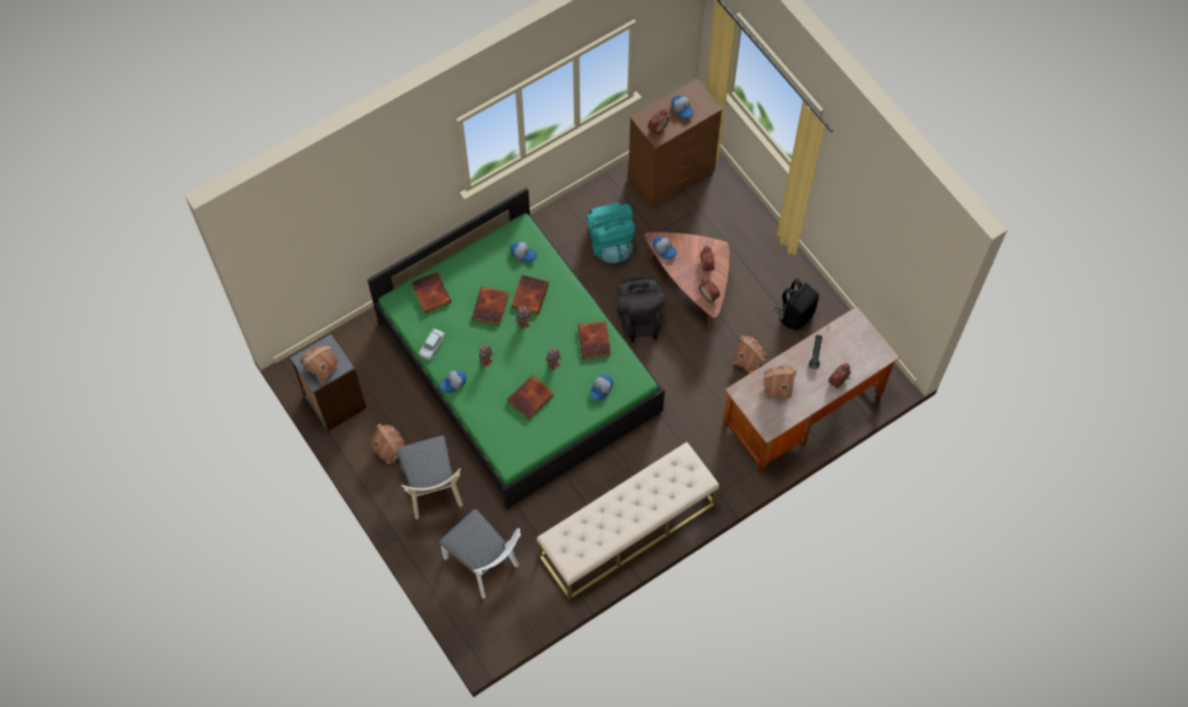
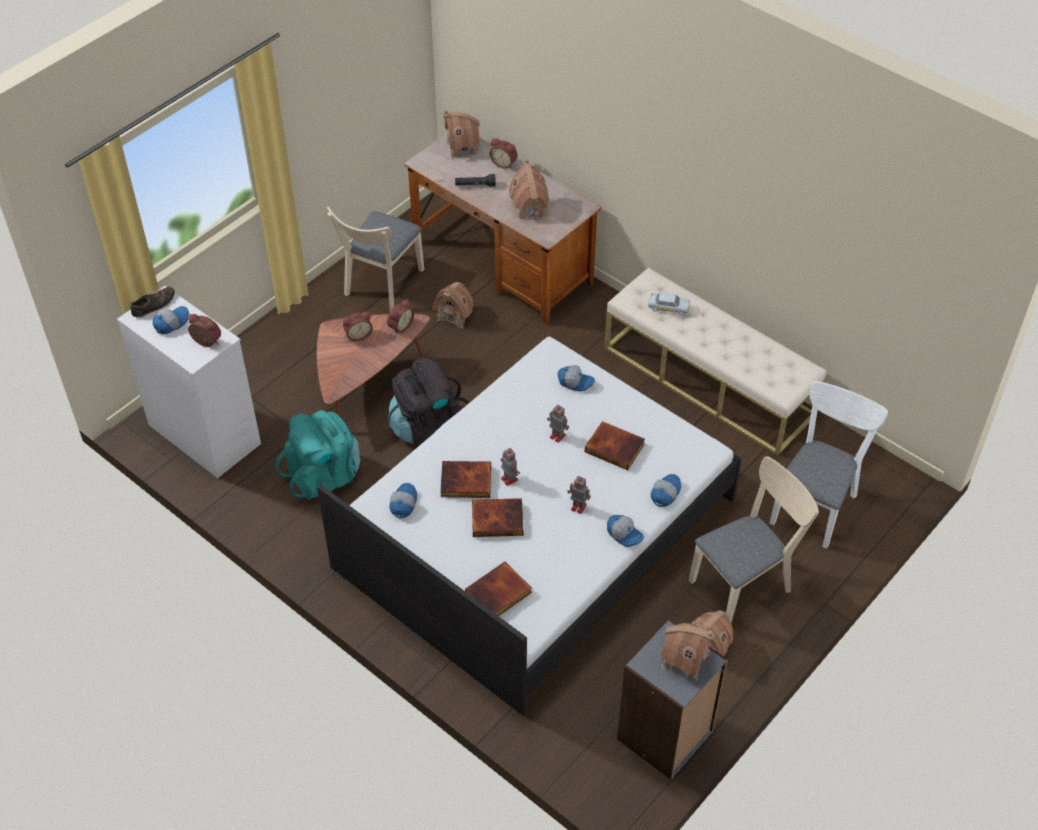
camera: 105 degrees left, 15 degrees down
(432, 345) = (578, 571): white toy car -> white toy car (668, 307)
(518, 366) = (536, 533): green bed -> white bed
(595, 341) = (510, 402): book -> none
(664, 249) = (345, 379): cap -> cap (665, 493)
(672, 174) = (203, 434): brown dresser -> white dresser
(703, 100) = (154, 305): none -> brown shoe
(796, 314) = (381, 286): black backpack -> beige chair
(867, 354) = (462, 147): none -> toy house

